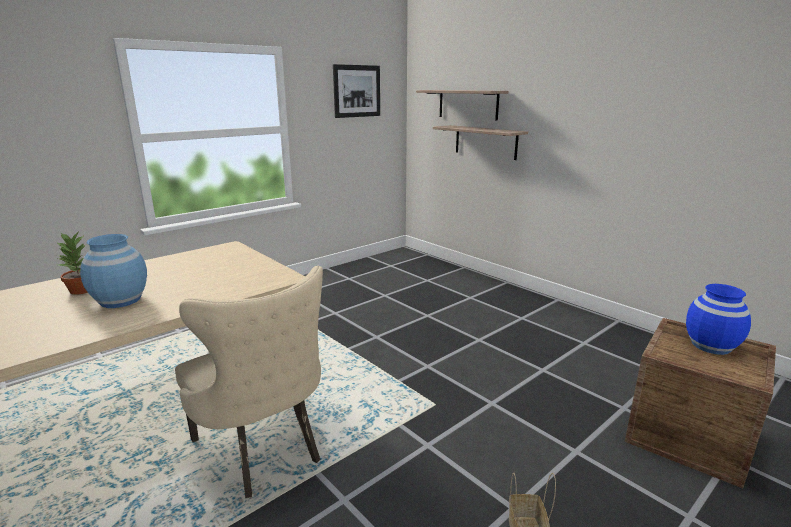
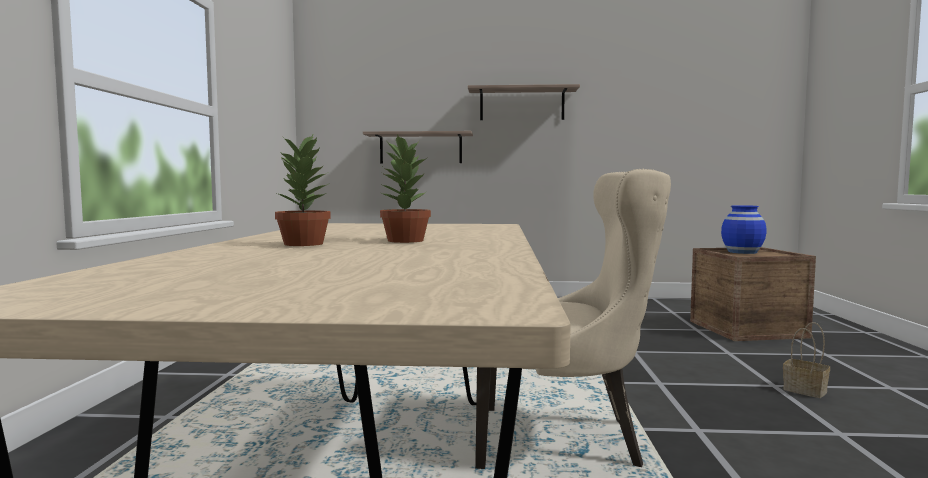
camera: 45 degrees left, 15 degrees down
(121, 300) = (404, 240): blue vase -> potted plant
(357, 91) = (265, 84): picture -> none
(468, 104) = (393, 110): shelf -> shelf (522, 105)

